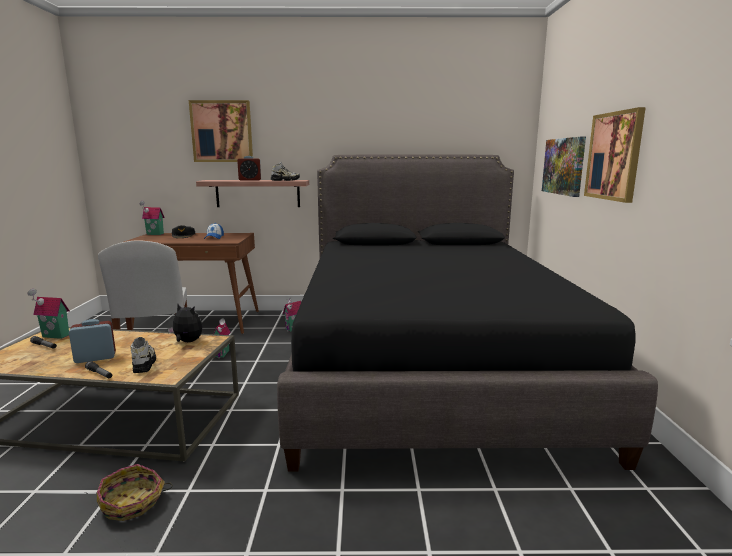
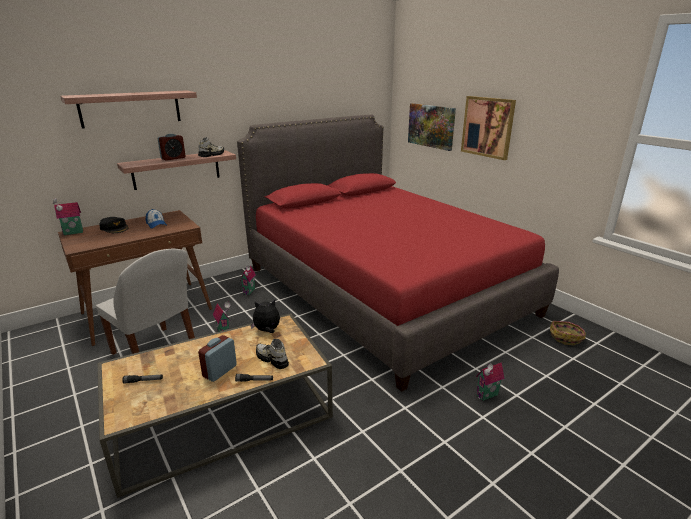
camera: 35 degrees left, 10 degrees up
(54, 336) = (130, 370): toy house -> toy house (488, 396)
(133, 503) = (341, 456): basket -> basket (566, 337)
(222, 131) = (130, 108): picture -> shelf
(428, 364) = (384, 290): black bed -> red bed

